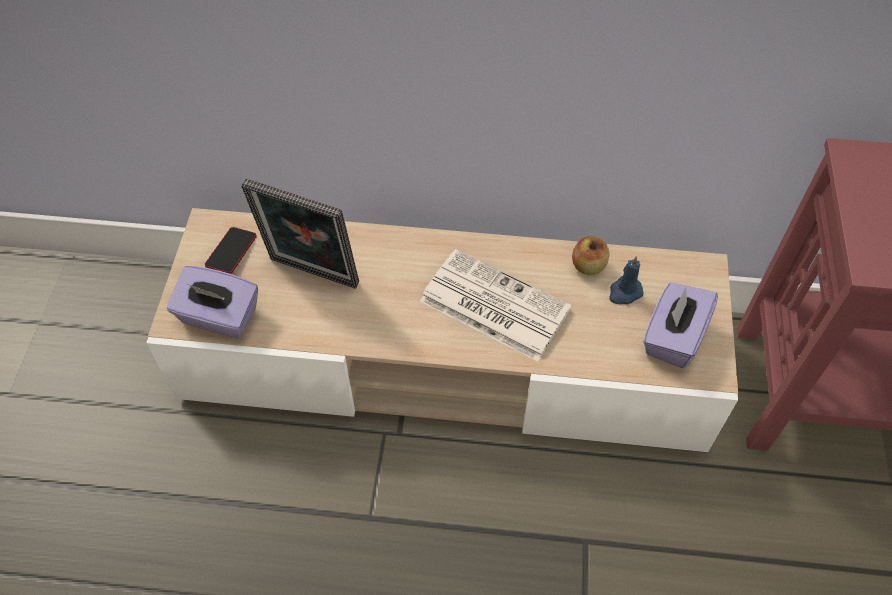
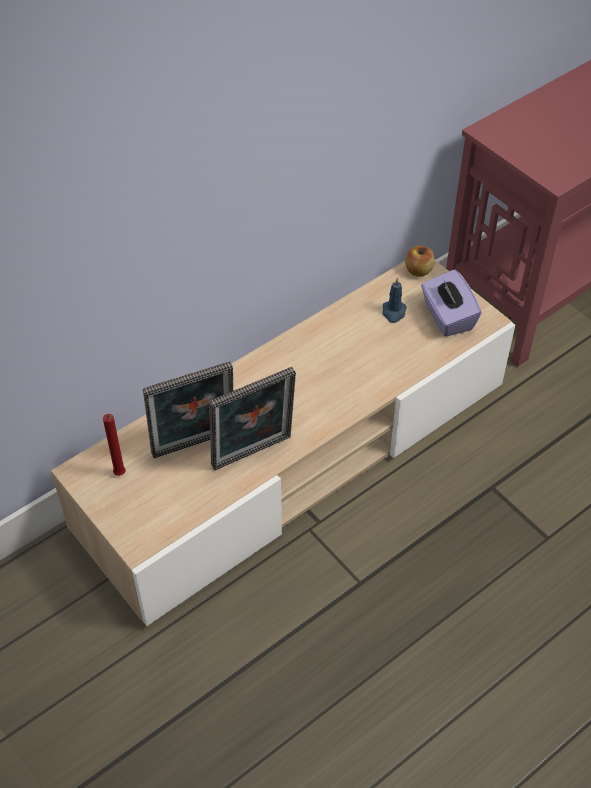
camera: 45 degrees left, 5 degrees down
(219, 317) = (165, 518): purple tissue box -> none
(232, 253) = (120, 475): phone -> red candle
(346, 322) = (253, 455): none -> picture frame
(492, 305) = (329, 376): newspaper -> none
(588, 266) = (356, 312): apple -> apple (418, 271)

